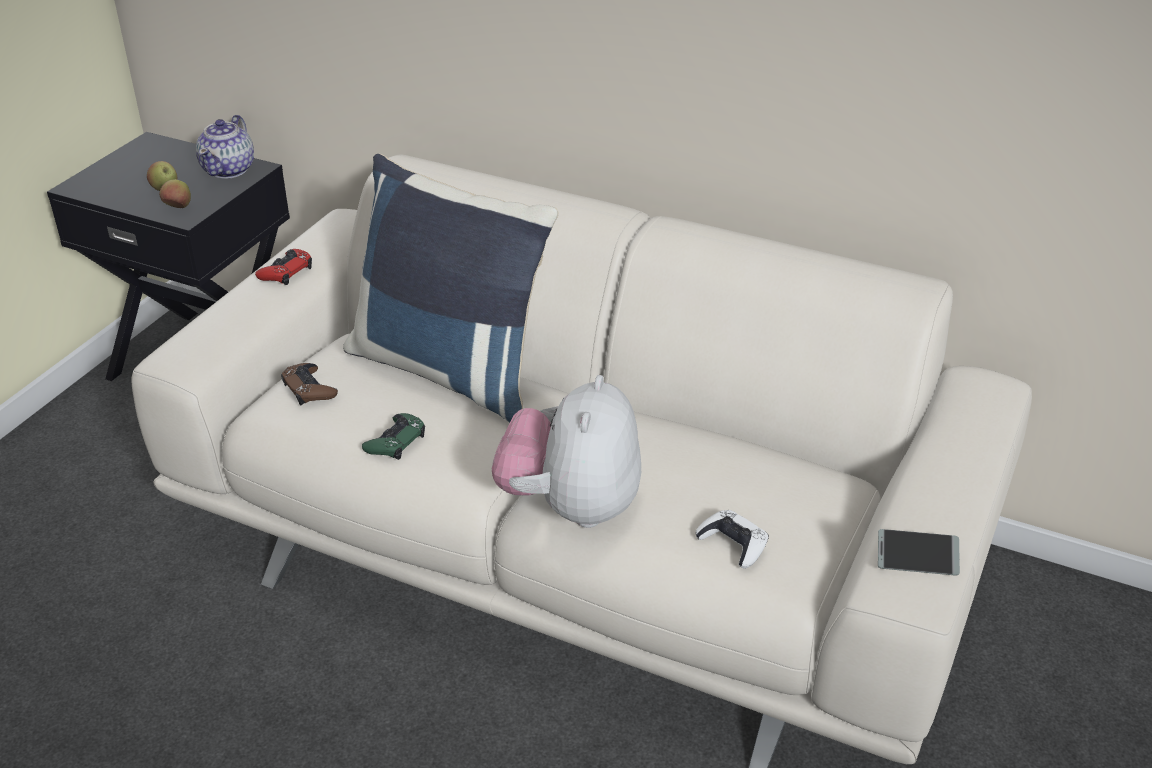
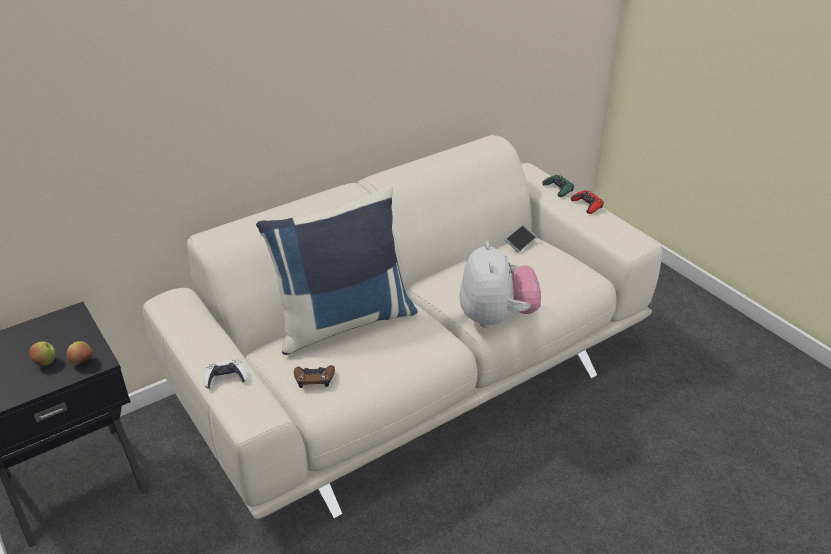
camera: 60 degrees left, 0 degrees up
(229, 169) = (58, 325): teapot -> none
(286, 272) = (203, 342): red game controller -> red game controller (587, 205)
(395, 441) = (397, 358): green game controller -> green game controller (558, 189)
(571, 506) = (496, 317): plush toy -> plush toy turned 135 degrees counterclockwise
(733, 544) = (559, 280): white game controller -> white game controller (225, 377)
(917, 559) = (618, 232): phone -> phone (520, 241)

